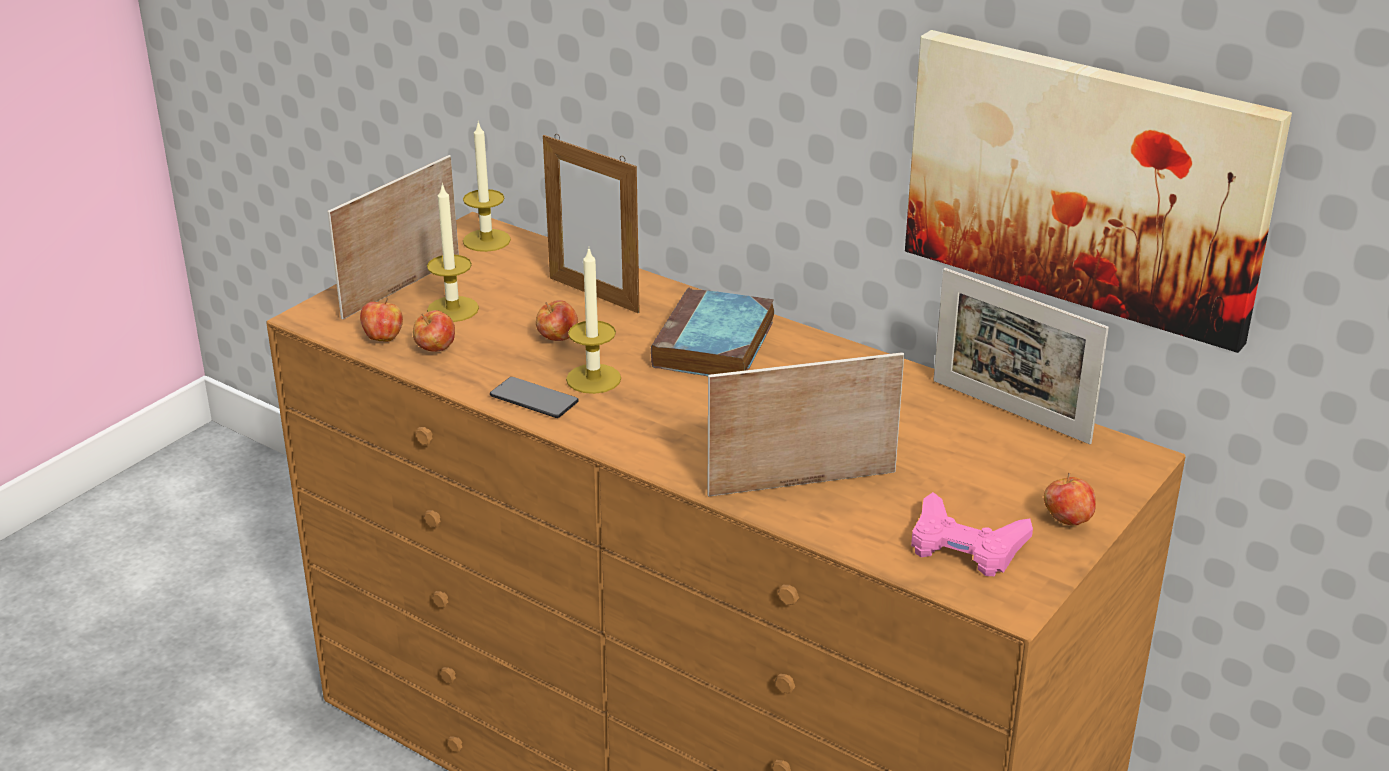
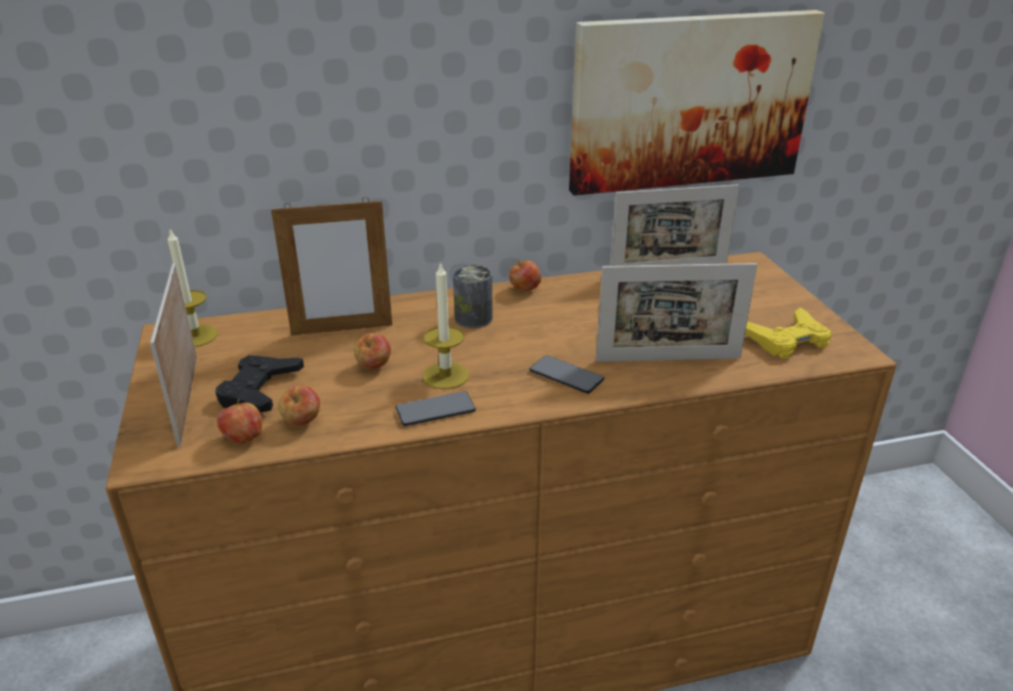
camera: 50 degrees left, 0 degrees up
(453, 309) = (259, 390): candle -> black game controller
(684, 439) = (566, 375): none -> phone
(714, 346) = (473, 318): book -> can
(802, 483) = (668, 359): picture frame -> picture frame turned 120 degrees counterclockwise
(965, 545) = (788, 340): pink game controller -> yellow game controller
(1066, 520) = (791, 304): apple -> apple (524, 290)

